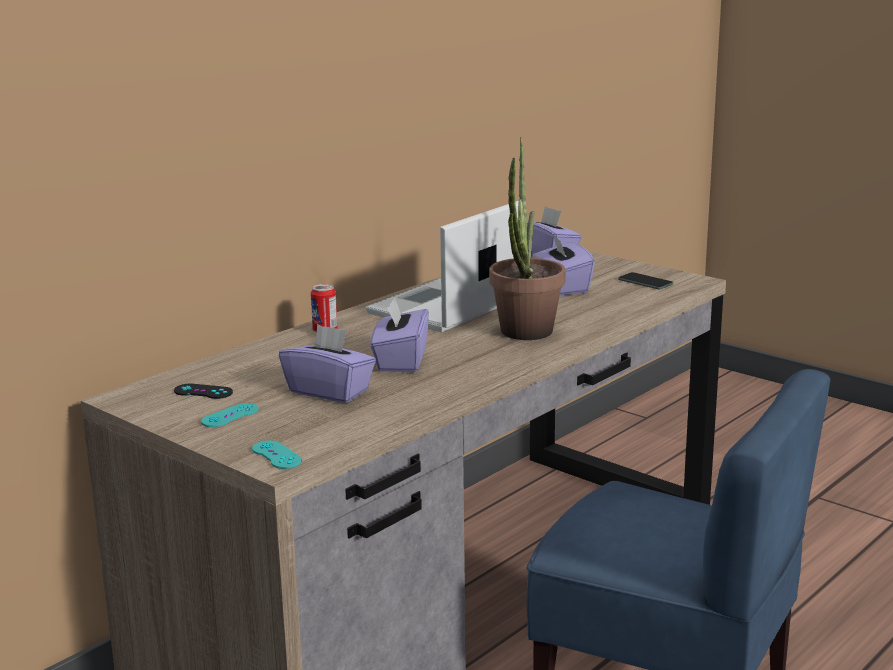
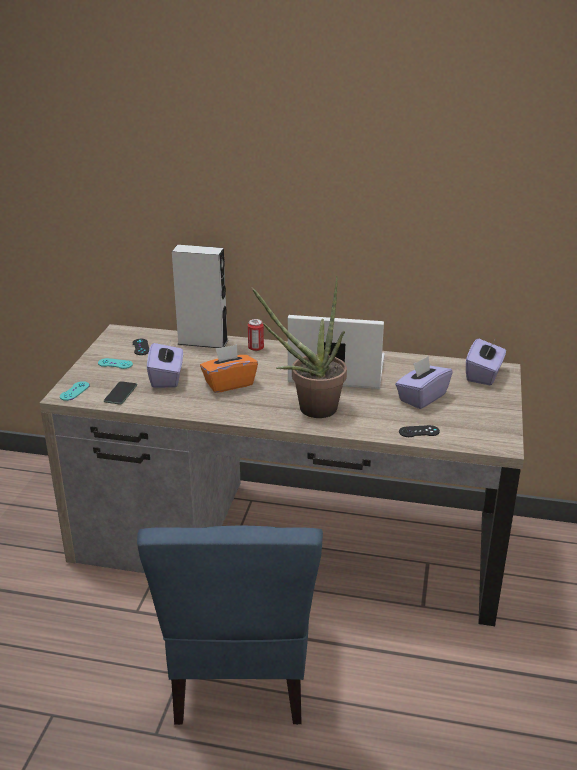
camera: 60 degrees right, 10 degrees up
(255, 354) = (202, 342): none -> grey speaker
(400, 361) = (229, 384): purple tissue box -> orange tissue box
(632, 302) = (419, 431): none -> black game controller
(645, 282) = (473, 426): phone -> phone (120, 393)

